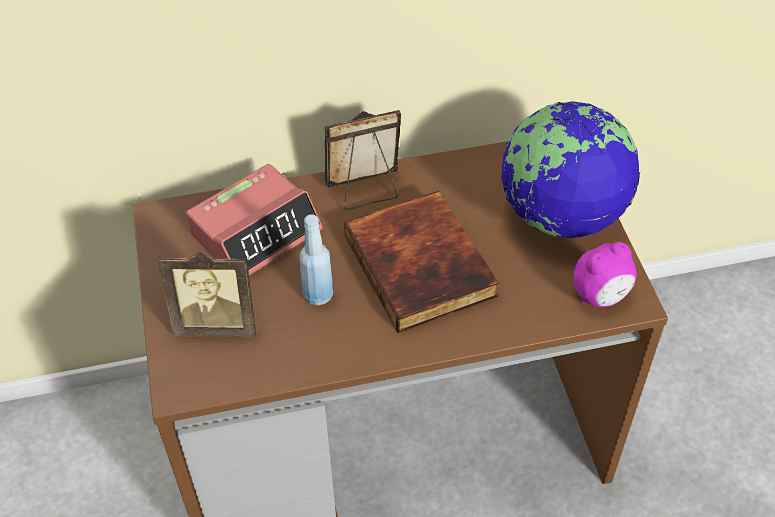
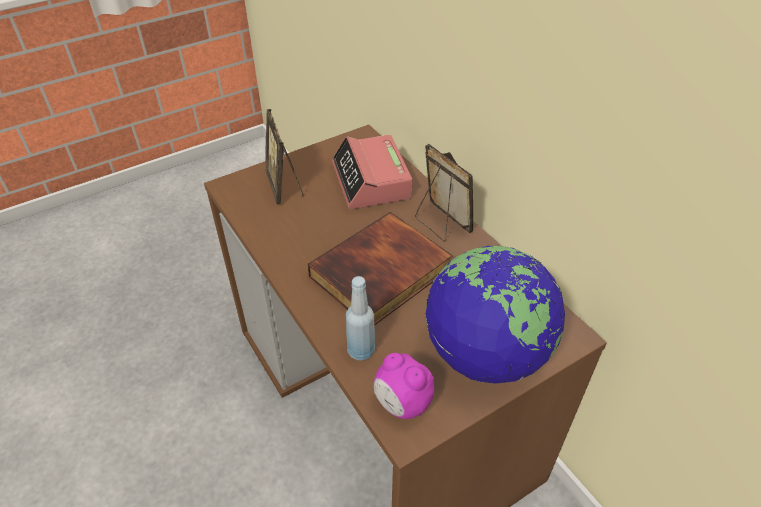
camera: 70 degrees right, 5 degrees down
(256, 232) = (371, 181): alarm clock -> alarm clock turned 45 degrees clockwise
(318, 295) = (327, 226): blue bottle -> blue bottle (361, 351)

